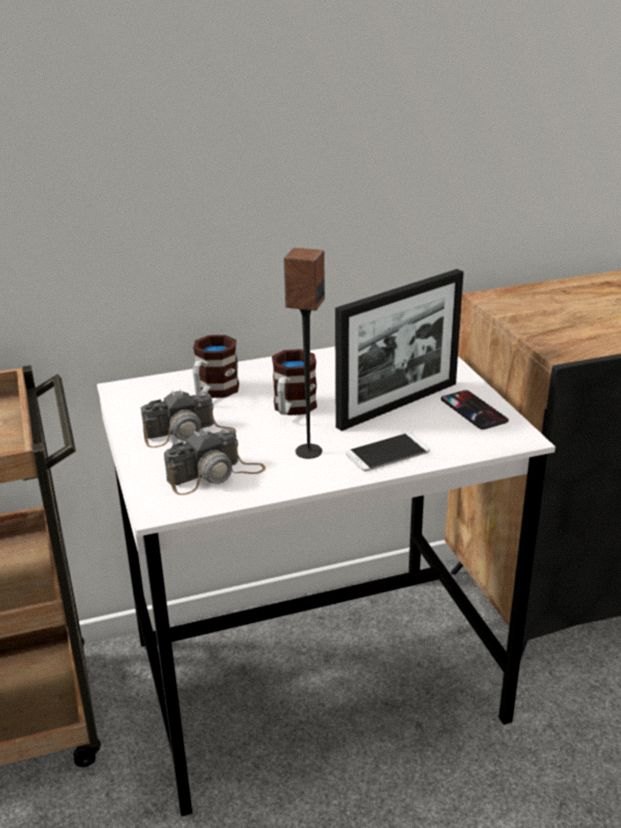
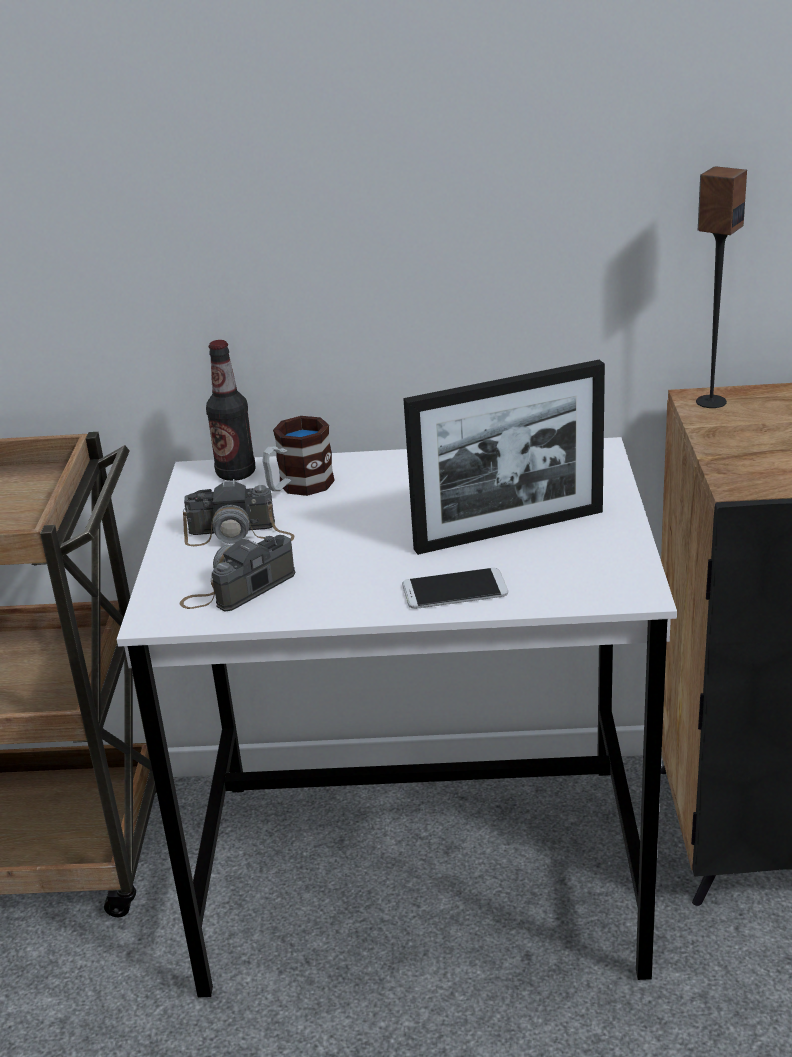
camera: 20 degrees right, 0 degrees up
(155, 387) = (236, 473): none -> bottle
(216, 475) = (239, 588): camera -> camera turned 150 degrees clockwise
(292, 409) = (376, 519): mug -> none
(308, 451) = (361, 574): speaker -> speaker (710, 402)
(473, 410) = (601, 550): phone -> none

